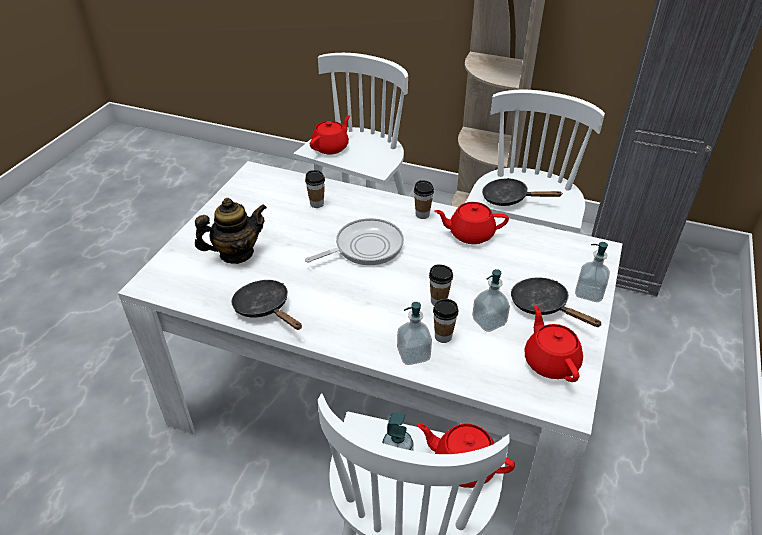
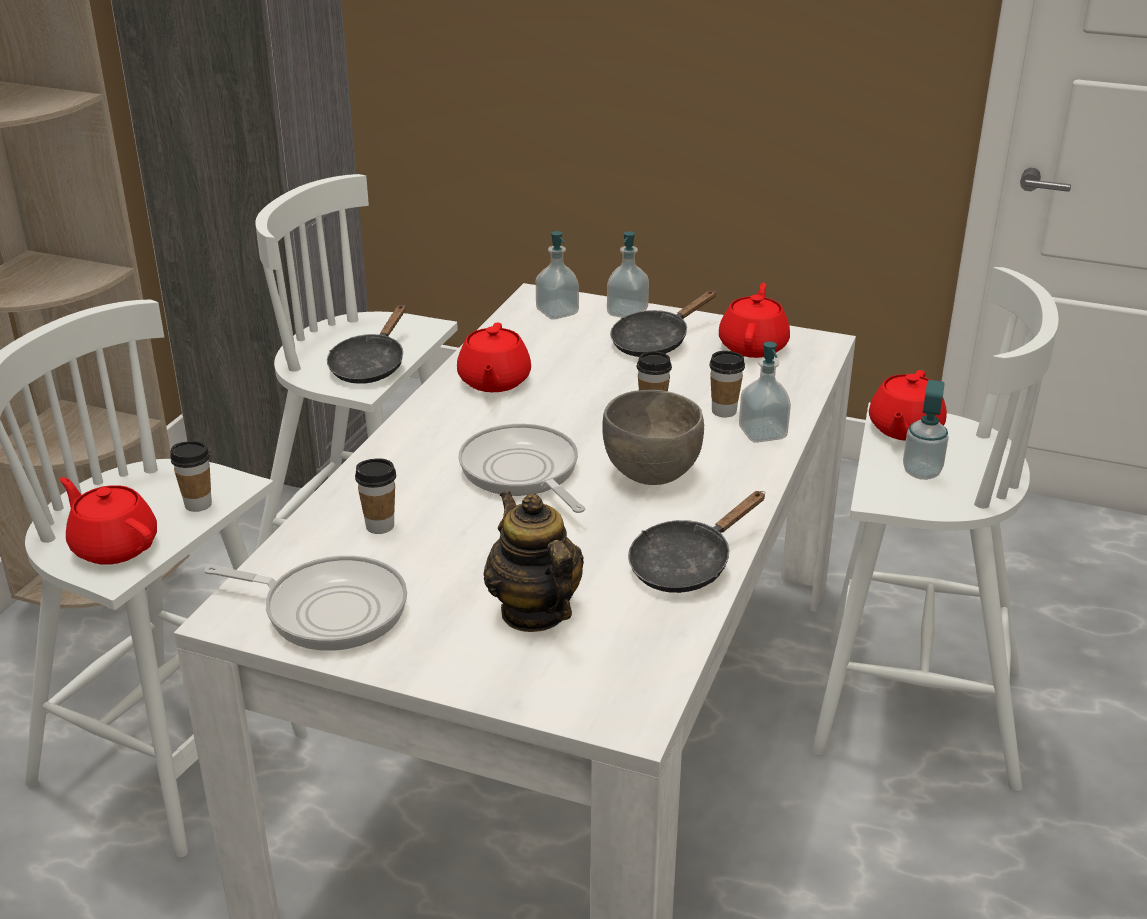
camera: 90 degrees left, 10 degrees down
(253, 195) = (328, 609): none -> frying pan
(361, 298) = (651, 474): none -> grey bowl
(422, 214) = (434, 419): cup -> cup (198, 504)
(489, 321) = (689, 379): soap dispenser -> soap dispenser (557, 312)
(550, 361) = (753, 346): red teapot -> red teapot turned 120 degrees clockwise

